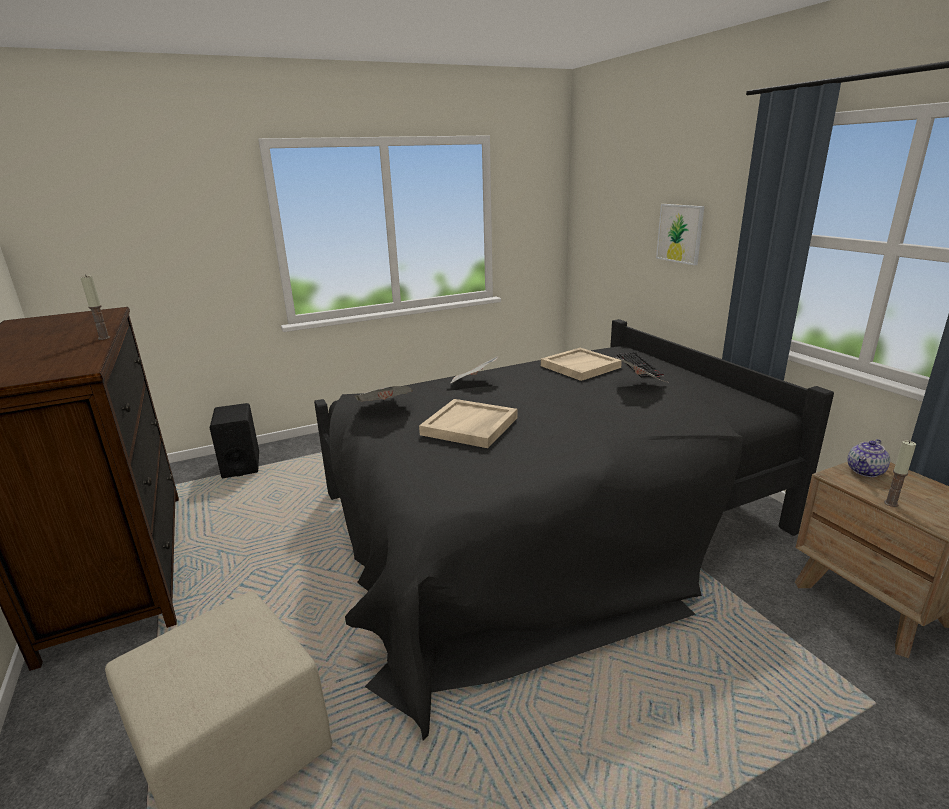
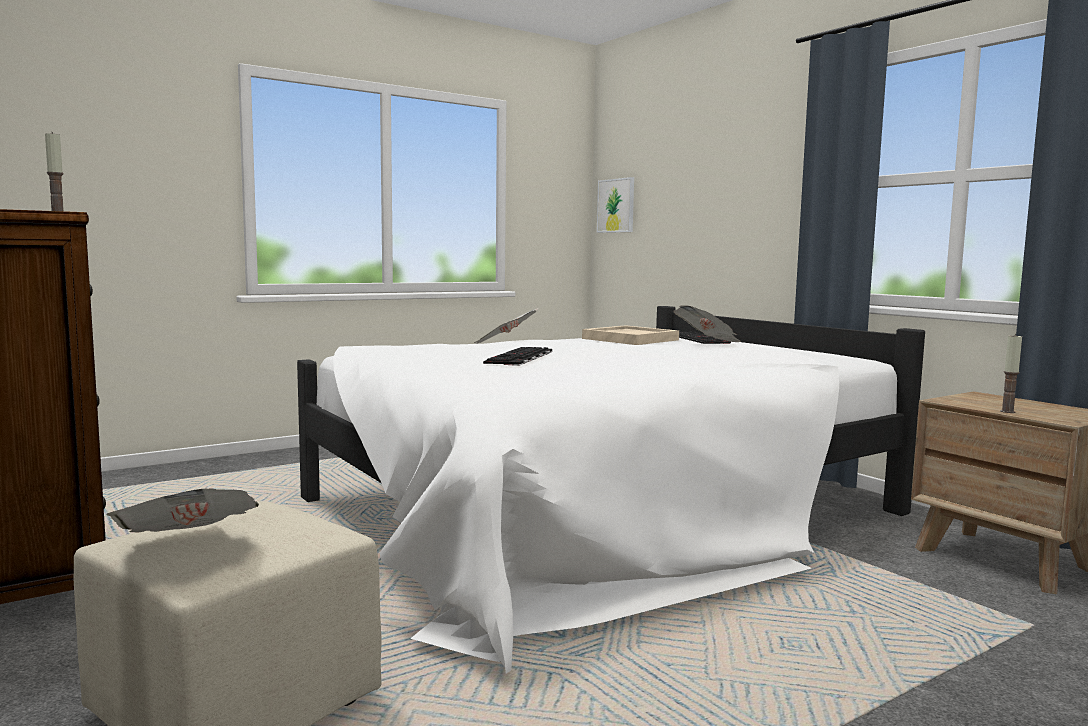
camera: 10 degrees left, 15 degrees down
(241, 465) = (164, 478): black speaker -> none
(385, 409) = (404, 351): newspaper -> newspaper (188, 549)
(470, 426) = (520, 357): beige tray -> keyboard
(544, 521) = (601, 513): black bed -> white bed
(680, 233) = (732, 200): picture -> picture (616, 205)
(865, 471) = (973, 398): teapot -> none

